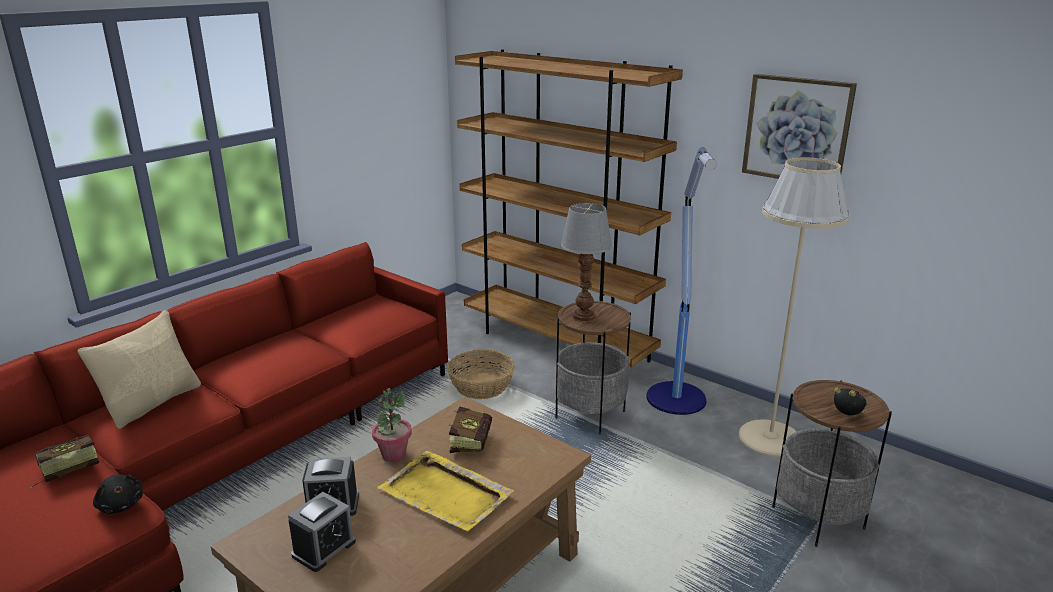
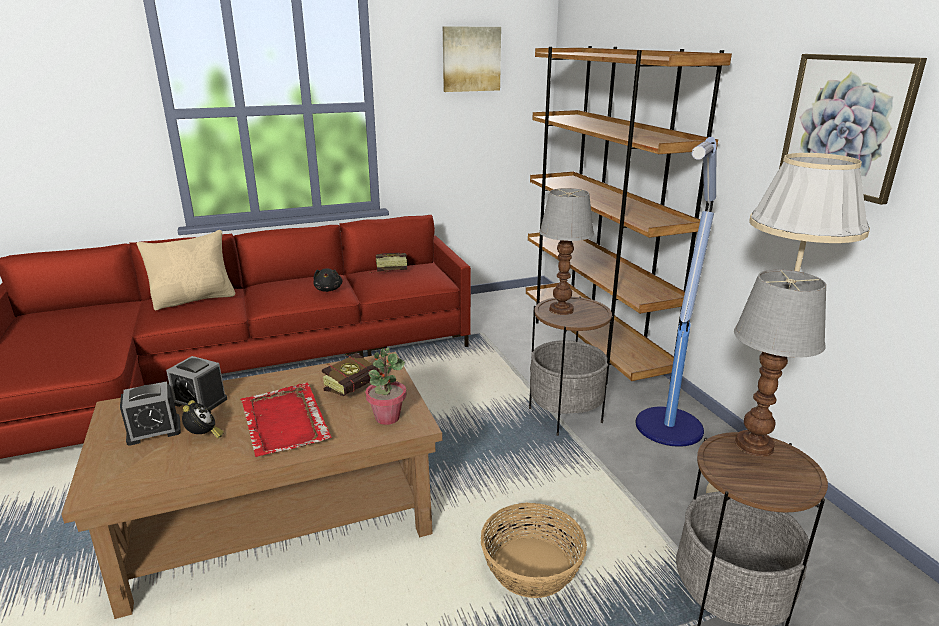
camera: 30 degrees right, 0 degrees up
(63, 471) = (99, 328): book -> book (387, 270)
(121, 505) = (101, 359): black plush toy -> black plush toy (328, 289)
(374, 67) = (471, 59): none -> picture
(393, 455) = (286, 379): potted plant -> potted plant (387, 417)
(446, 494) = (284, 422): yellow tray -> red tray
(482, 386) = (490, 363): basket -> basket (532, 567)
(823, 388) = (754, 444): none -> table lamp
(847, 417) = (751, 486): alarm clock -> alarm clock (204, 436)

